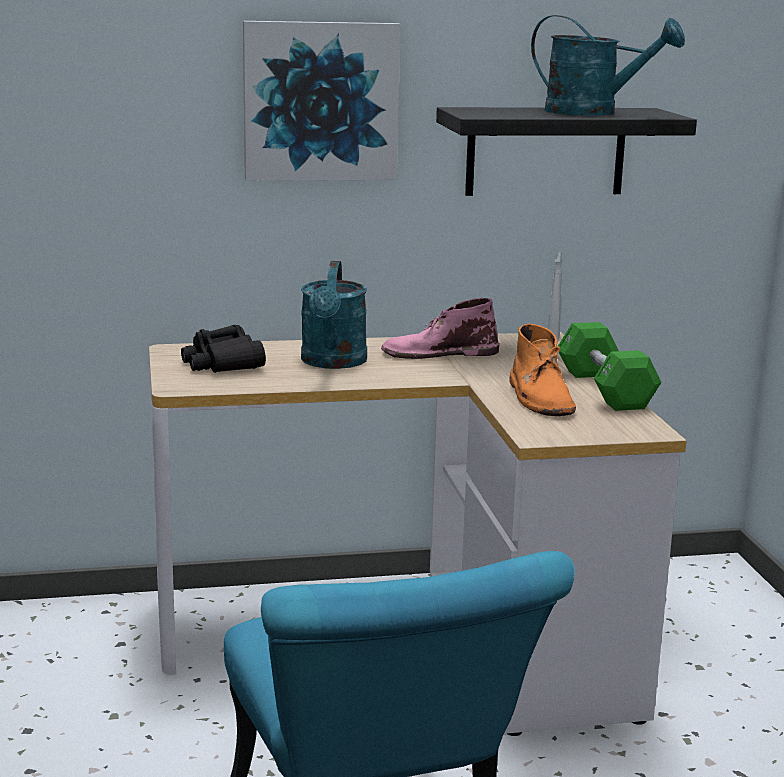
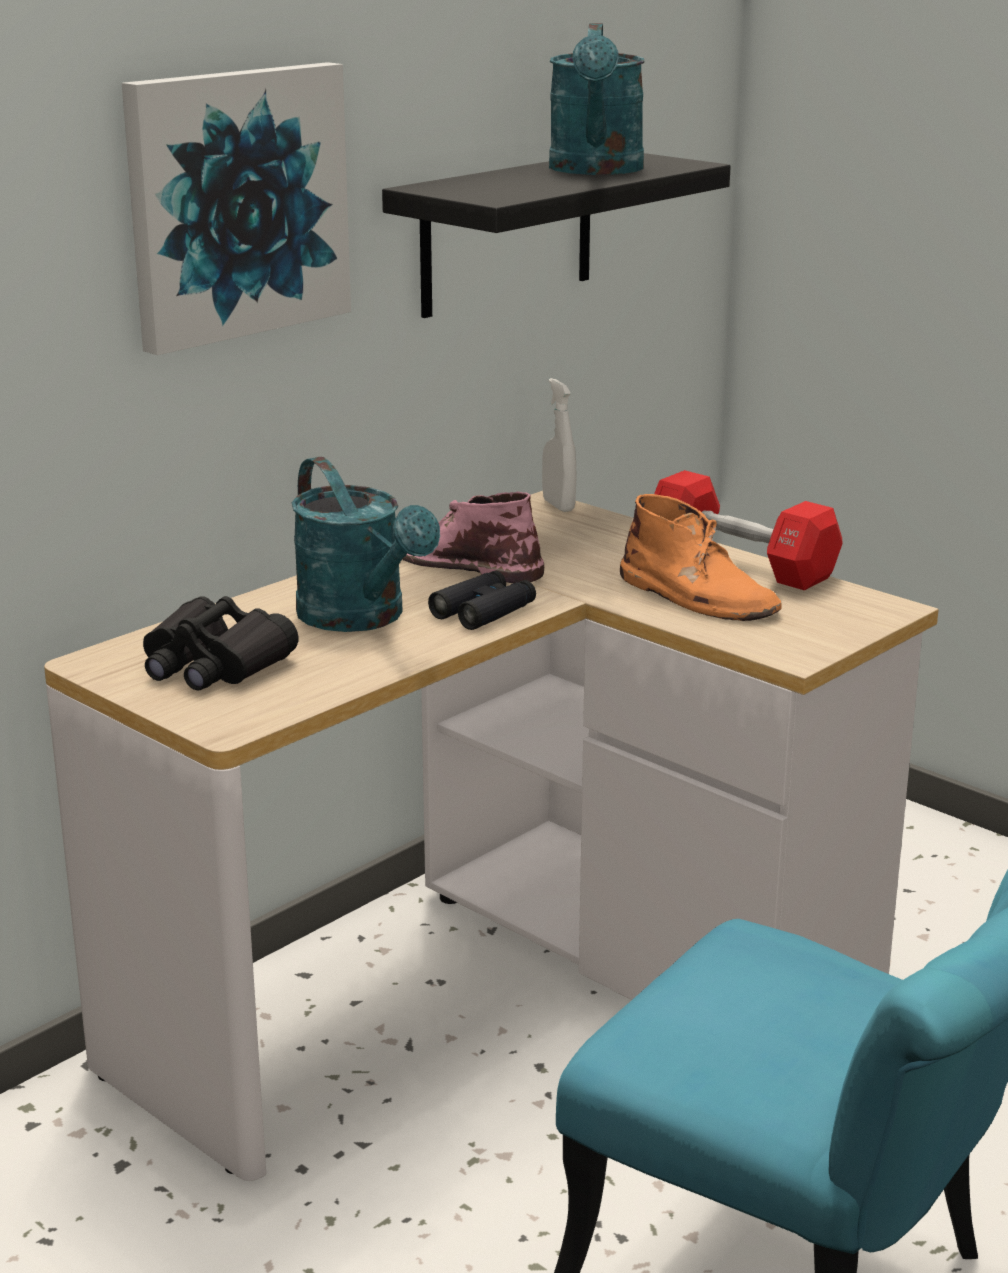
camera: 35 degrees left, 5 degrees up
(403, 375) = (483, 611): none -> black binoculars
(439, 353) = (463, 563): pink boot -> pink boot turned 75 degrees clockwise
(594, 112) = (596, 170): turquoise watering can -> turquoise watering can turned 105 degrees clockwise
(604, 389) = (740, 562): green dumbbell -> red dumbbell

